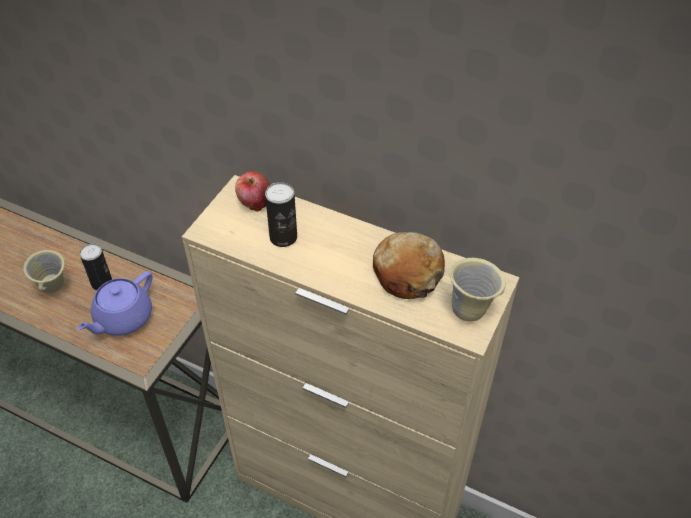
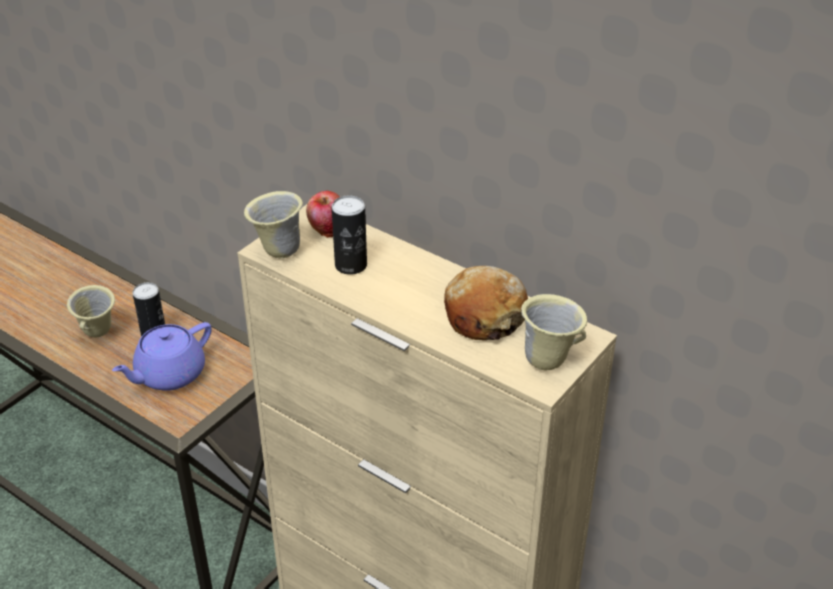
camera: 10 degrees right, 10 degrees down
(216, 231) = (277, 251): none -> beige mug

